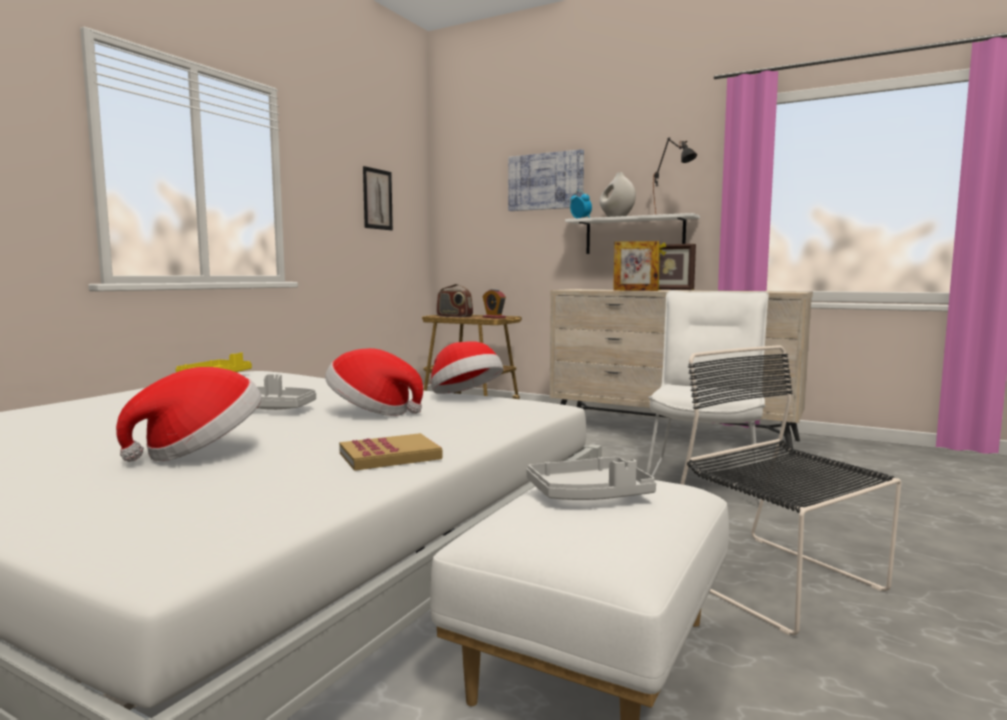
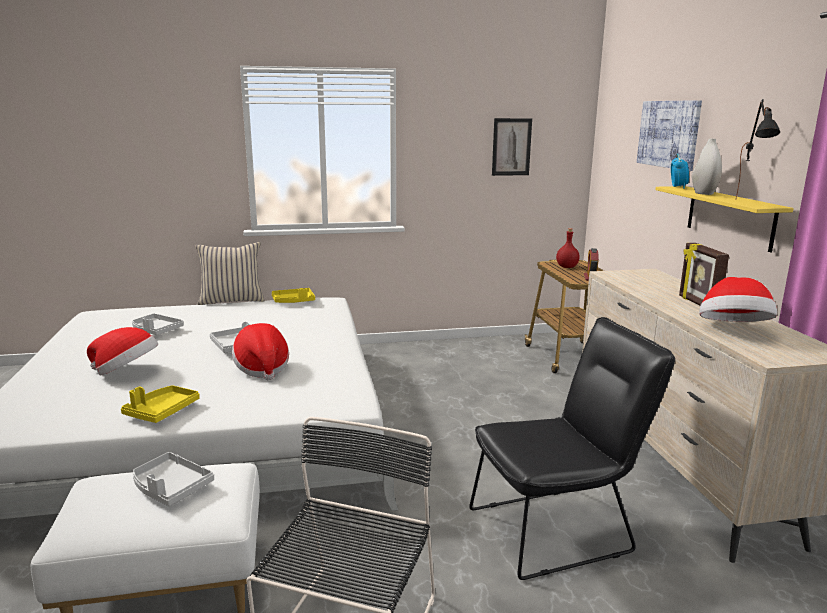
camera: 50 degrees right, 10 degrees up
(80, 425) = (156, 331): none -> grey tray
(103, 392) = (232, 300): none -> beige pillow
(390, 456) = (161, 411): book -> yellow tray
(454, 316) = (567, 267): radio -> red bottle
(465, 397) = (344, 373): hat -> hat (733, 329)
(634, 235) = (729, 217): white shelf -> yellow shelf
(635, 290) = (644, 296): picture frame -> none
(705, 478) = (559, 528): white chair -> black chair

